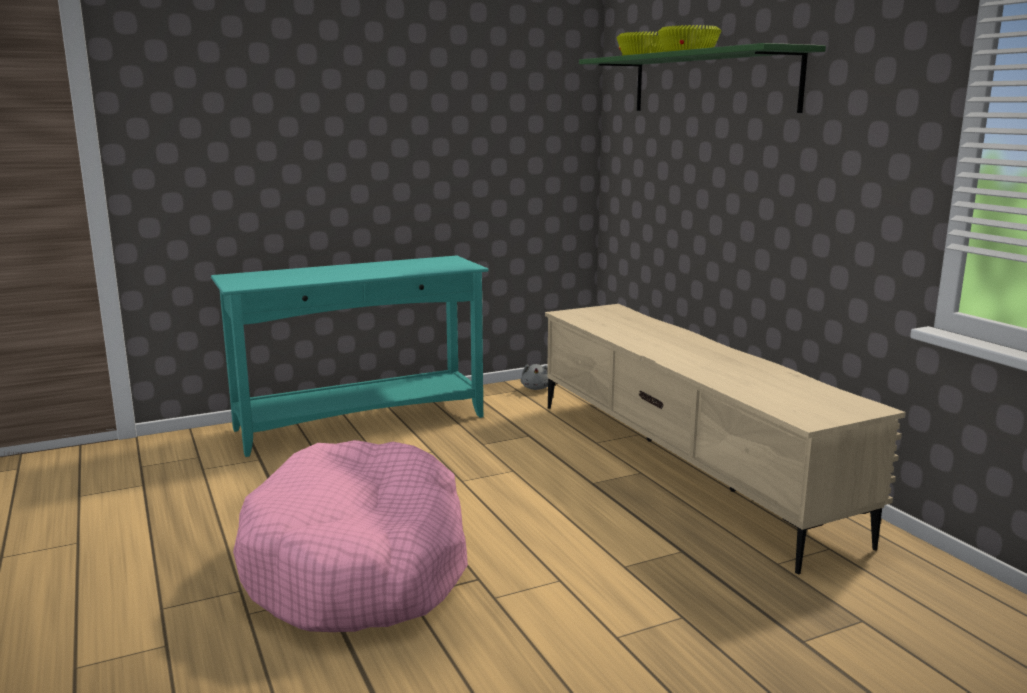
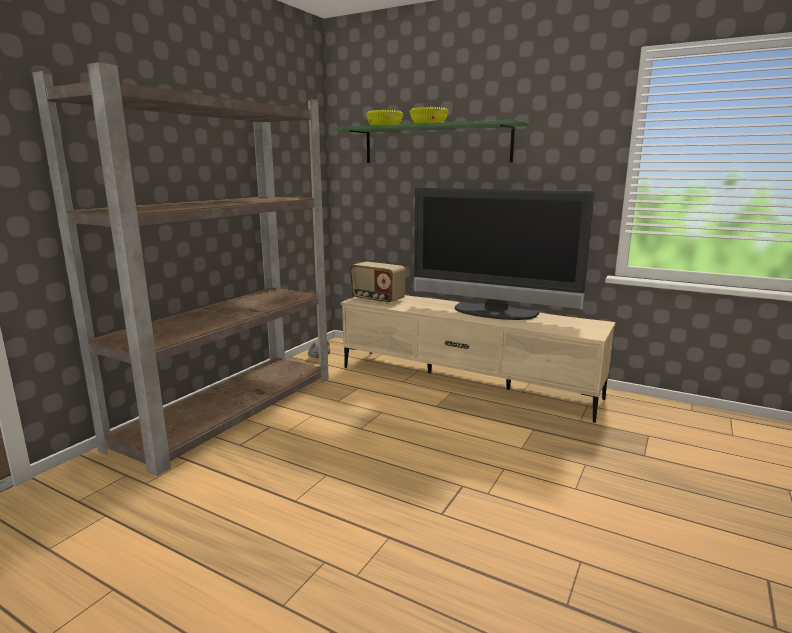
camera: 35 degrees left, 0 degrees up
(359, 564) = (379, 506): pink dog bed -> none
(361, 422) = (230, 409): turquoise console table -> brown bookcase
(596, 316) = (377, 299): none -> radio
(722, 360) = (493, 312): none -> television

